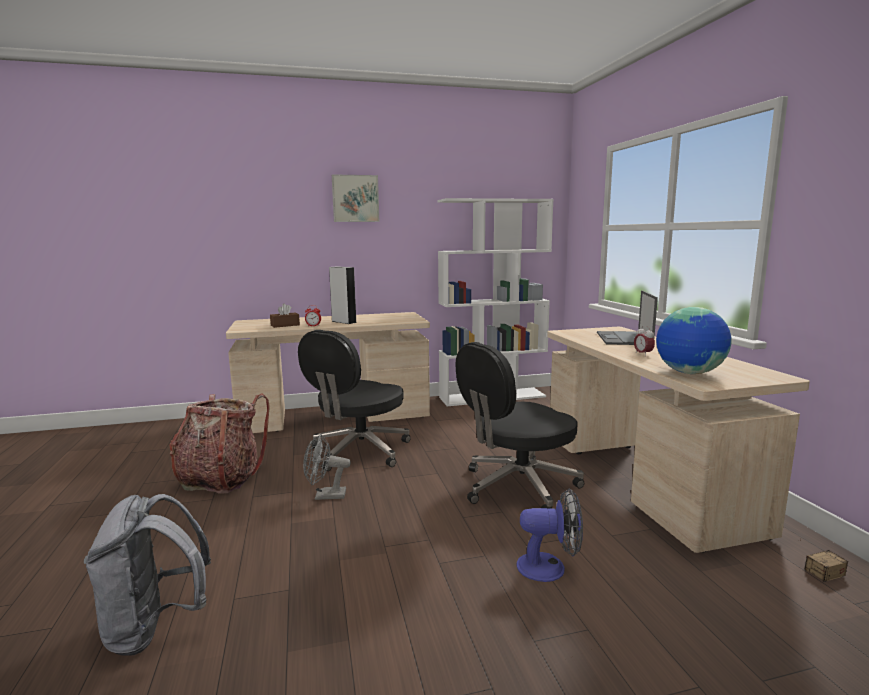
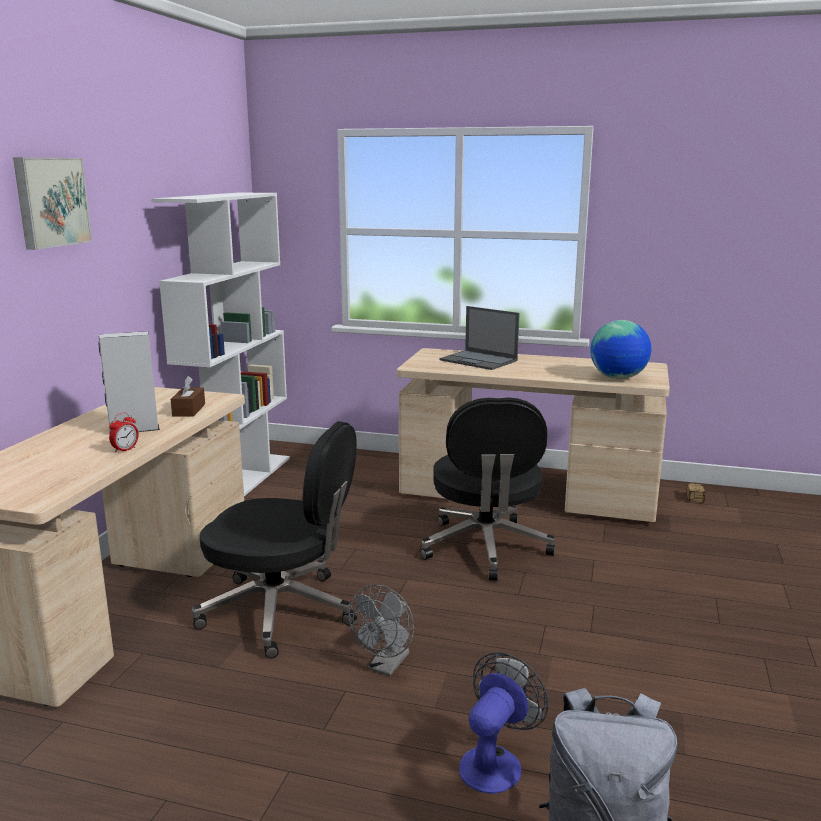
camera: 60 degrees left, 5 degrees up
(221, 479) = (223, 753): backpack -> none
(285, 325) = (71, 465): brown tissue box -> brown tissue box (189, 410)
(359, 451) = (281, 612): black office chair -> black office chair turned 45 degrees counterclockwise
(550, 567) = (631, 583): fan -> fan (495, 761)
(643, 354) = (545, 371): alarm clock -> none

